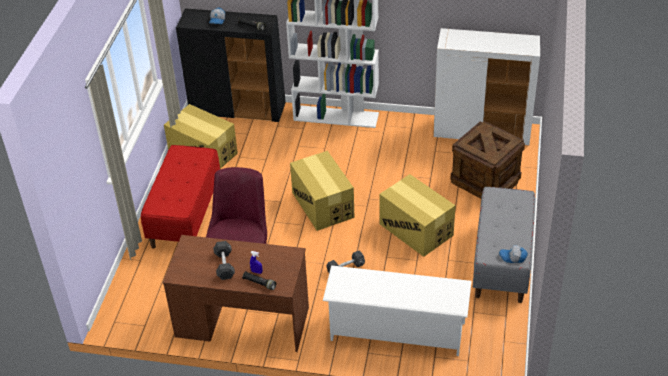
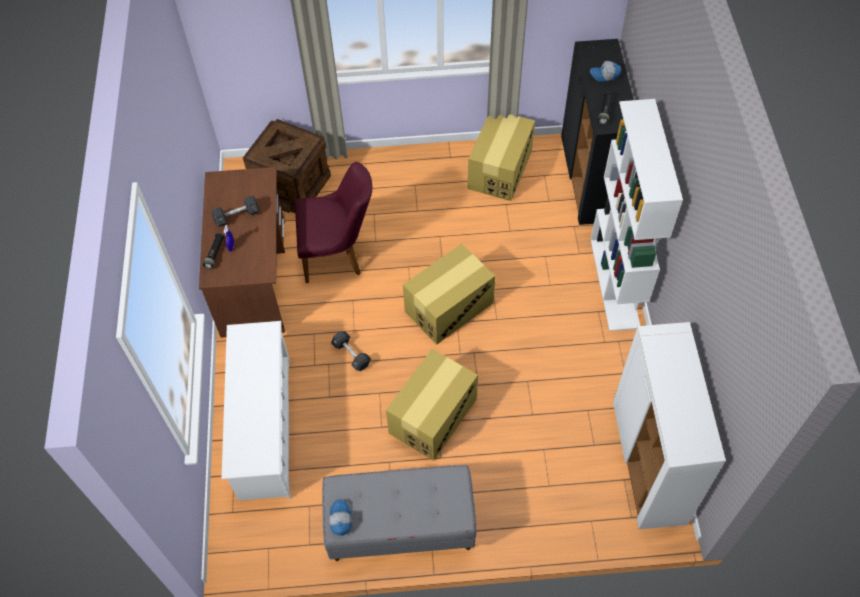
camera: 75 degrees right, 15 degrees up
(185, 215) = (397, 183): red bench -> none
(486, 180) = (548, 483): crate -> crate (291, 185)

